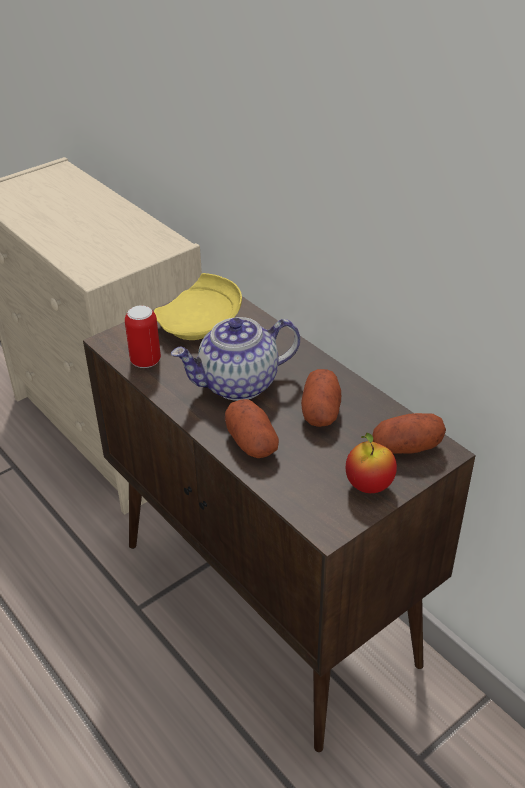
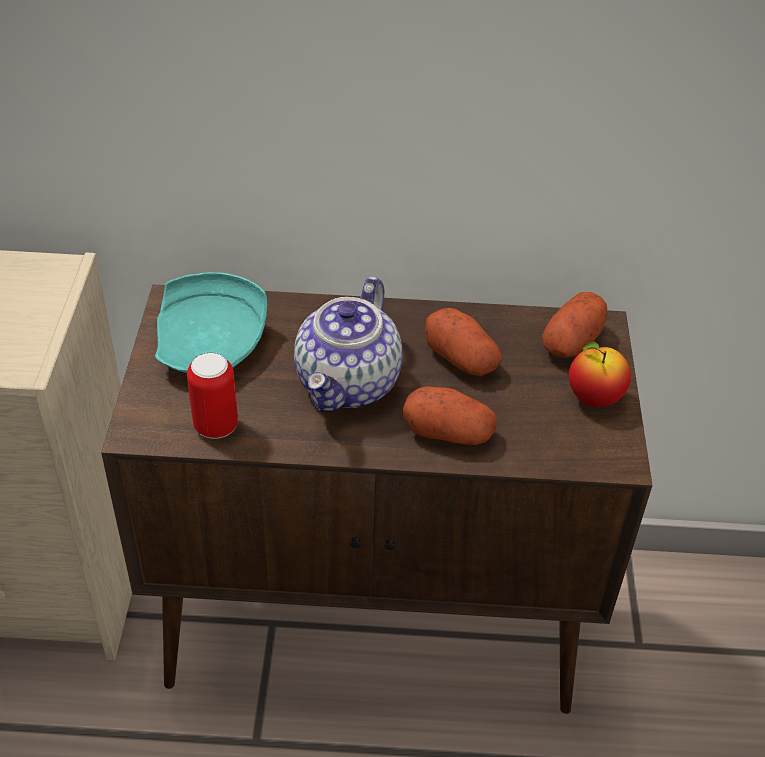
camera: 50 degrees left, 5 degrees up
(201, 324) = (212, 346): yellow plate -> turquoise plate

